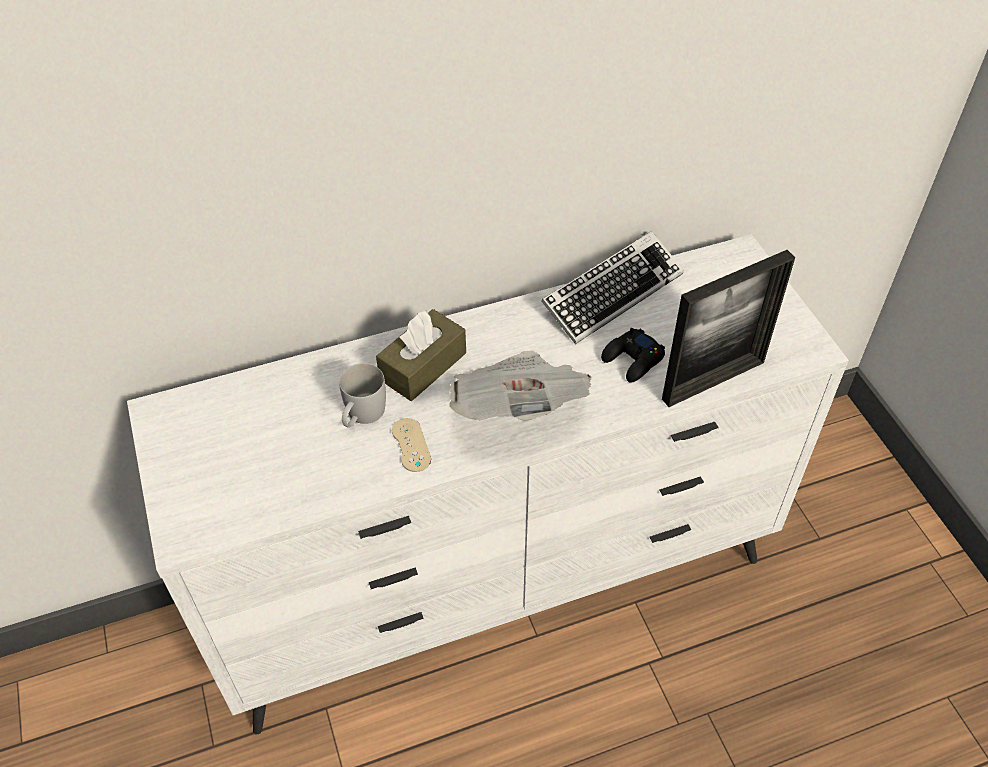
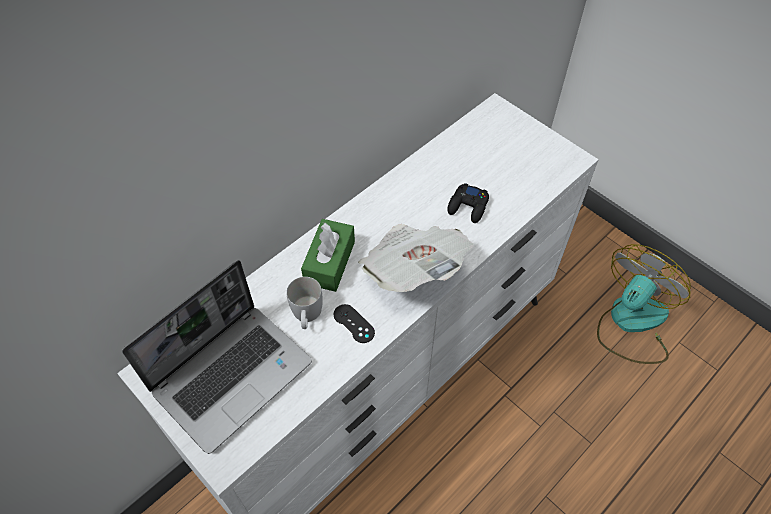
camera: 25 degrees left, 5 degrees up
(244, 449) = (233, 375): none -> laptop
(411, 445) = (354, 323): beige game controller -> black game controller
(423, 366) = (329, 262): brown tissue box -> green tissue box
(612, 293) = (429, 164): keyboard -> none
(713, 380) = (526, 202): picture frame -> none
(884, 642) = (631, 323): none -> fan

